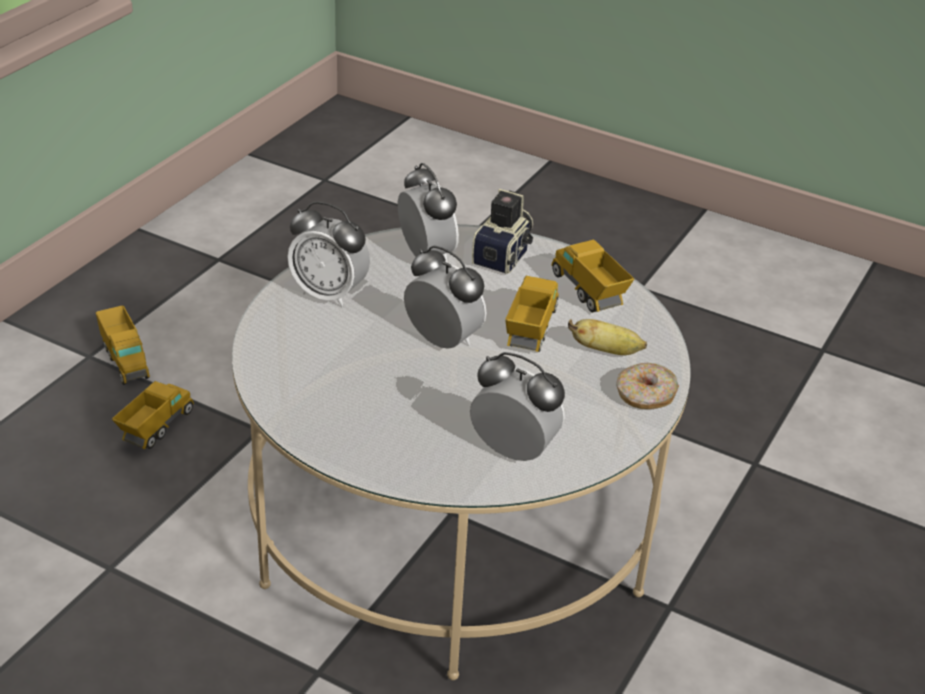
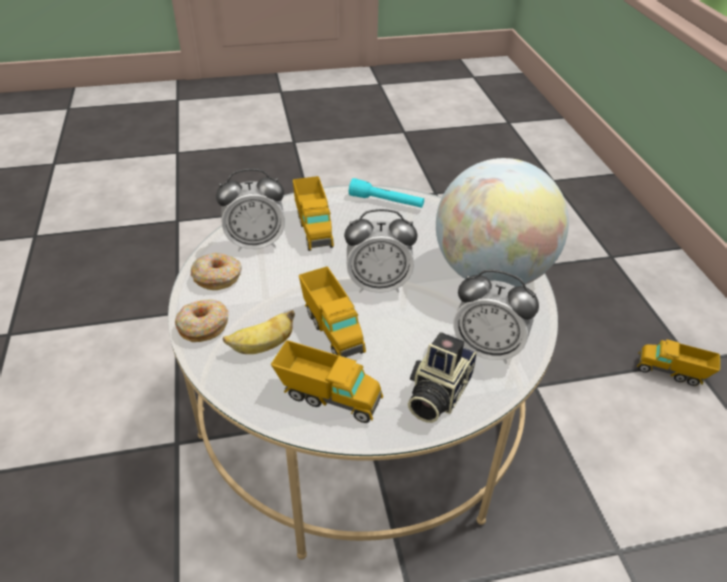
camera: 140 degrees right, 5 degrees up
(156, 429) = (578, 345): toy truck -> toy truck (314, 228)
(306, 415) = (386, 202): none -> turquoise flashlight
(329, 294) = (491, 273): alarm clock -> globe
(505, 255) = (436, 393): camera -> camera turned 45 degrees clockwise
(591, 435) = (218, 277): none -> donut

